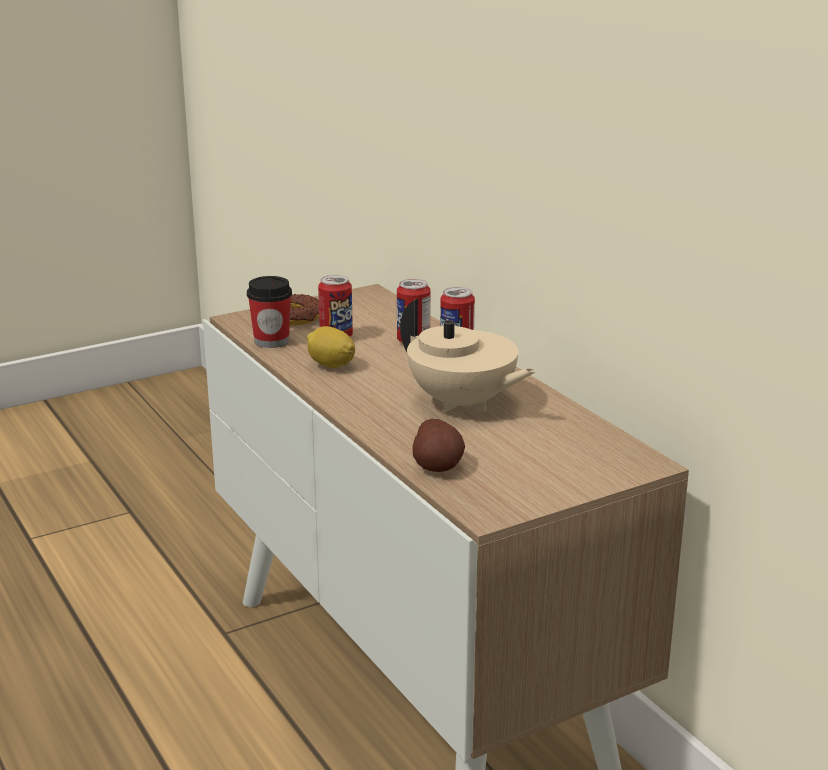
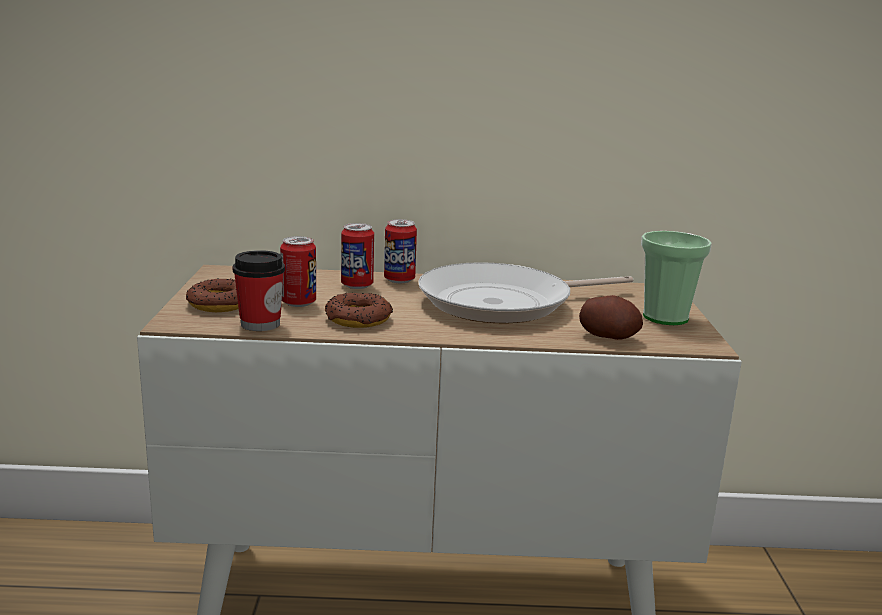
camera: 60 degrees left, 5 degrees down
(331, 365) = (358, 319): lemon -> donut
(462, 404) = (503, 303): beige teapot -> frying pan
(544, 481) = (665, 317): none -> cup

